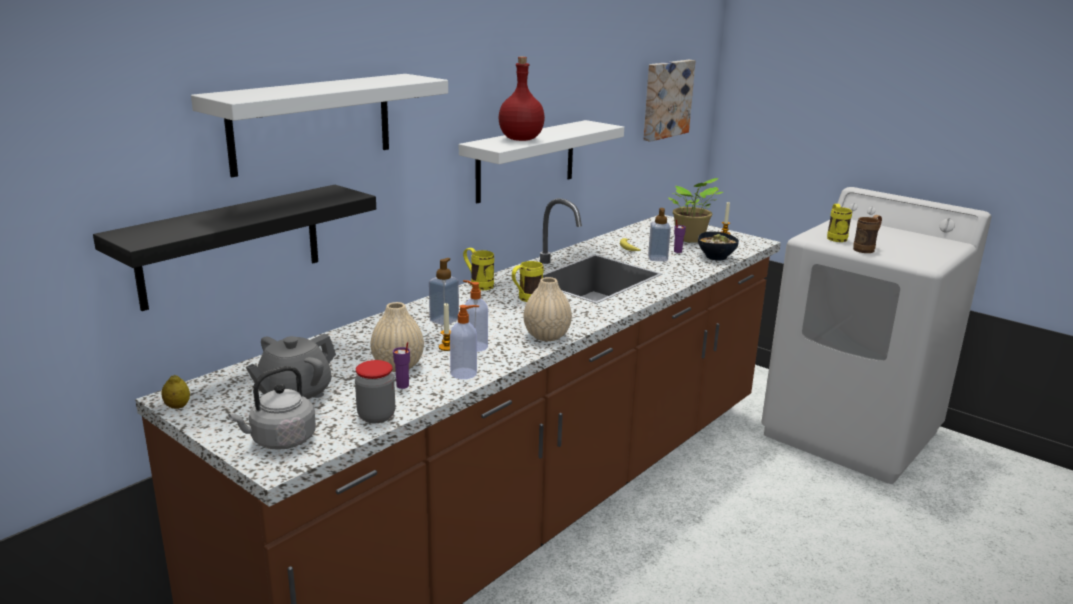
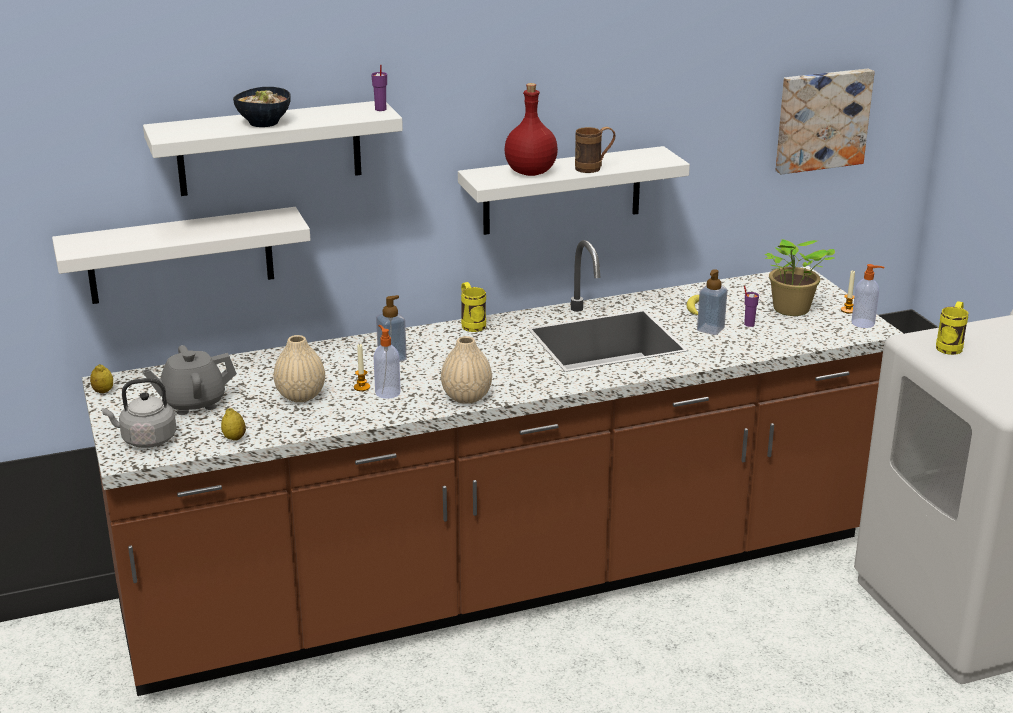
camera: 30 degrees right, 5 degrees up
(231, 245) = (180, 256): black shelf -> white shelf
(376, 416) = (234, 438): jar -> lemon
(402, 386) = (283, 416): purple cup -> purple cup (380, 109)
(464, 373) = (347, 417): soap dispenser -> soap dispenser (864, 323)
(526, 299) = (497, 351): yellow mug -> none
(716, 257) = (786, 341): bowl -> bowl (265, 123)
(866, 249) = (964, 371): brown mug -> brown mug (594, 168)

